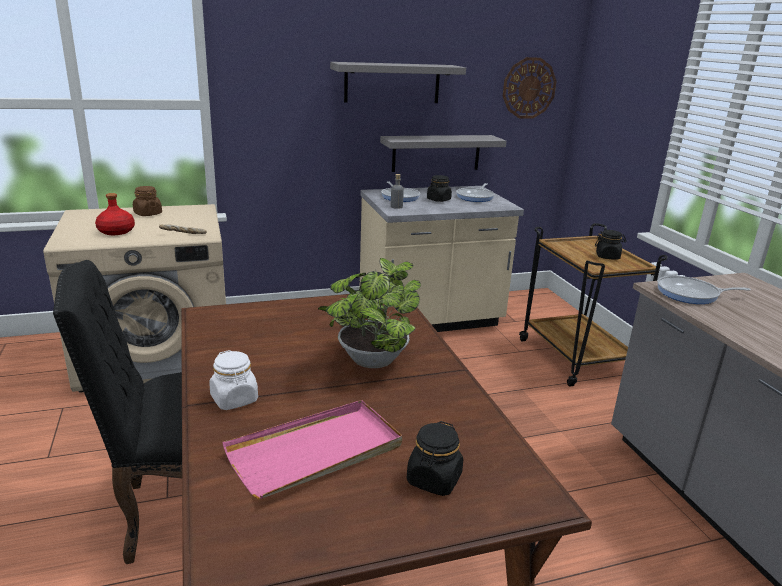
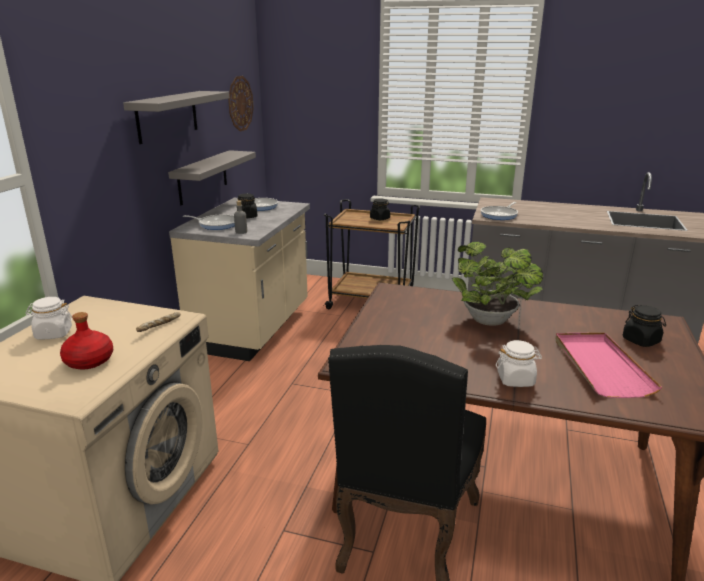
camera: 55 degrees left, 0 degrees up
(148, 214) = (53, 334): brown jar -> white jar

